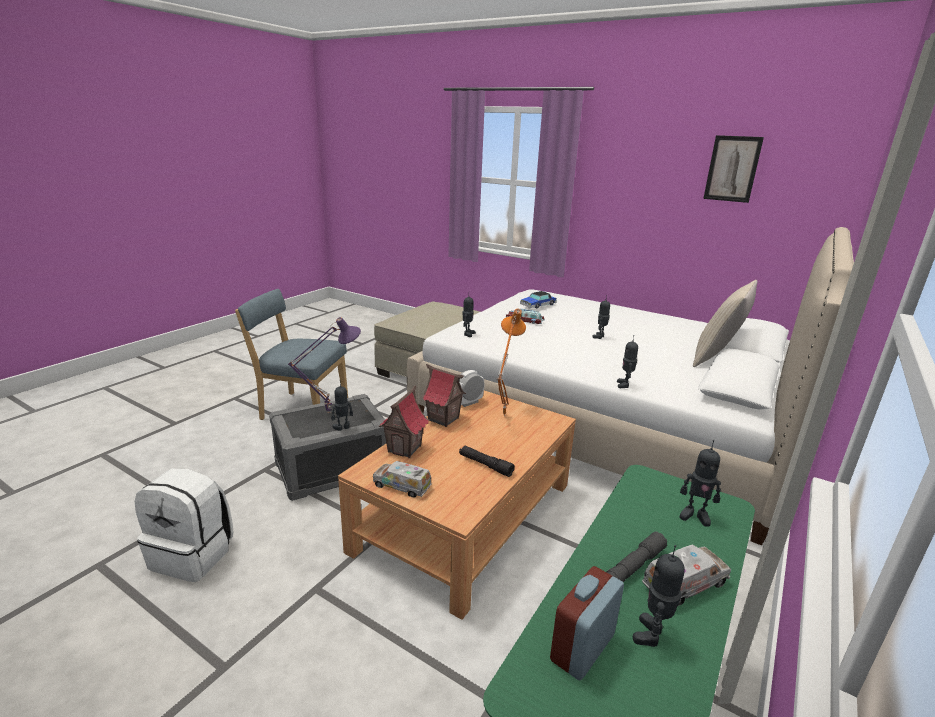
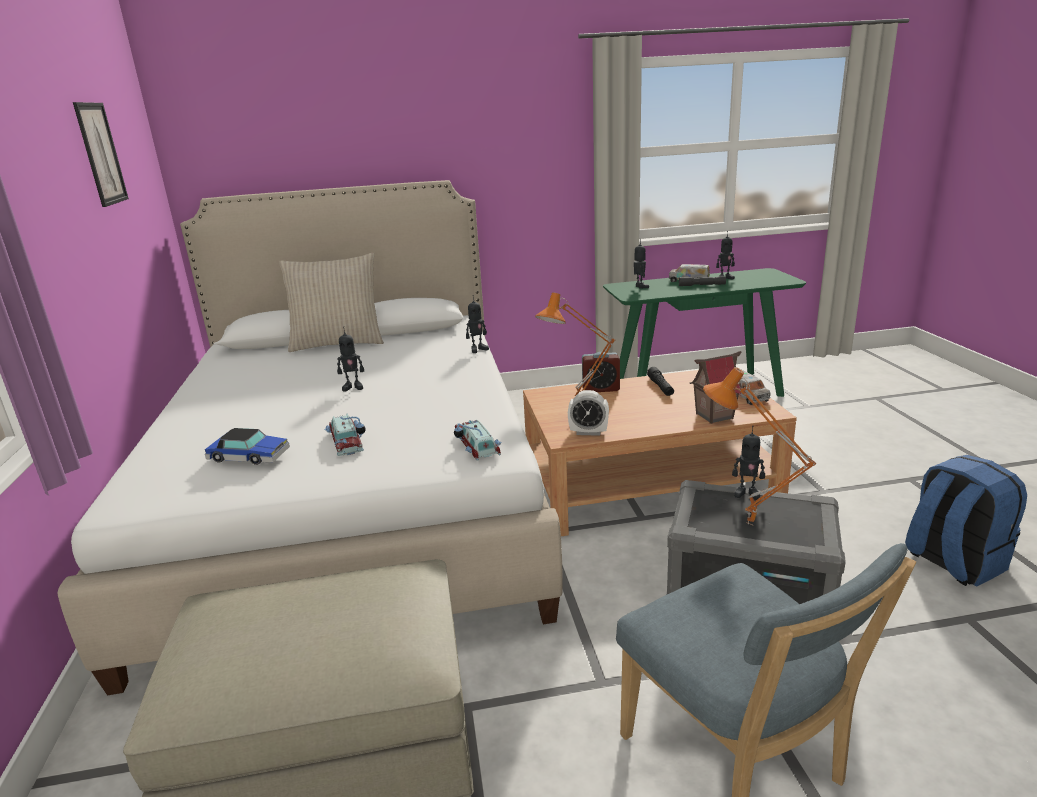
camera: 130 degrees left, 0 degrees up
(194, 555) = (952, 562): white backpack -> blue backpack
(329, 412) = (748, 525): purple table lamp -> orange table lamp
(443, 419) = (642, 426): toy house -> none
(468, 334) = (475, 445): toy robot -> toy car
(582, 647) = (755, 281): alarm clock -> alarm clock (601, 389)

